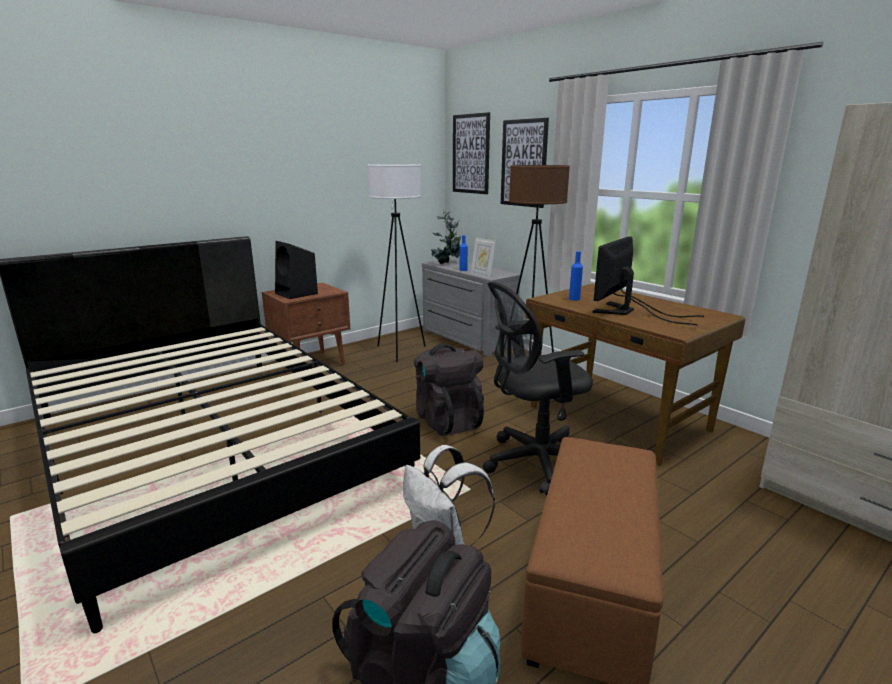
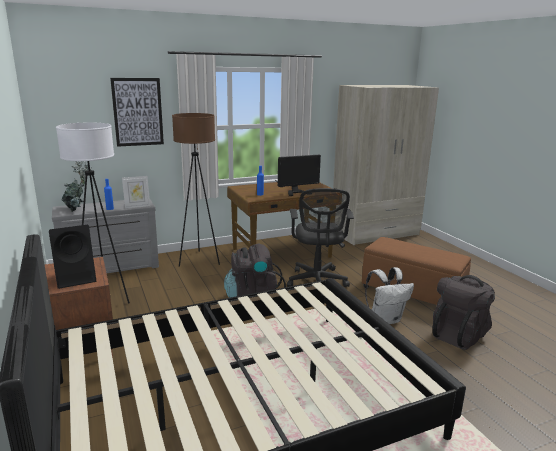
camera: 75 degrees left, 0 degrees up
(471, 154) = (67, 106): picture -> none
(628, 312) = (294, 191): monitor -> monitor turned 75 degrees counterclockwise

